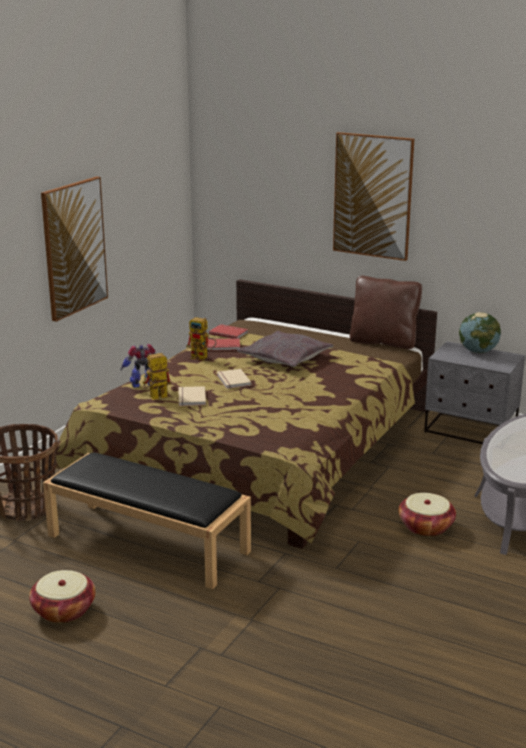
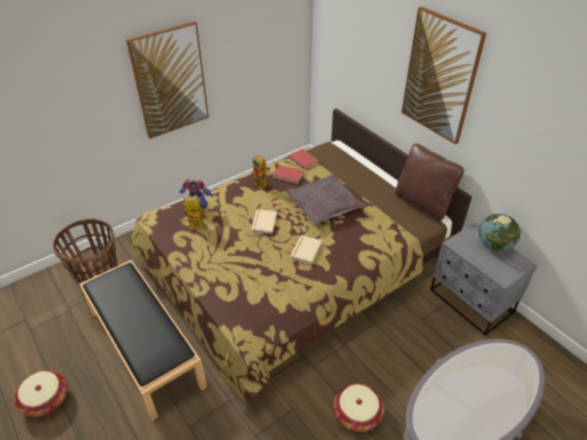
camera: 25 degrees right, 20 degrees up
(190, 398) = (217, 235): beige book -> beige book (305, 250)

